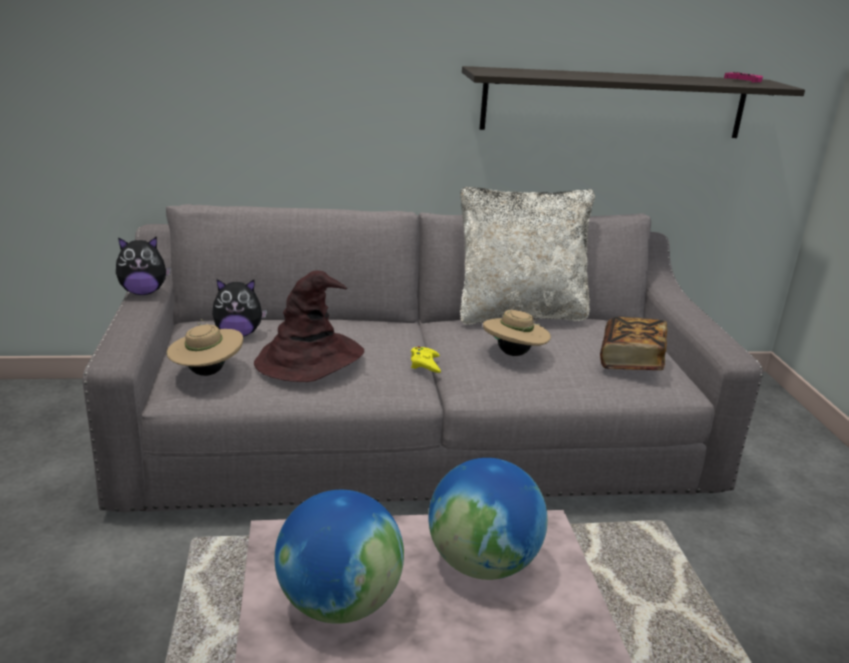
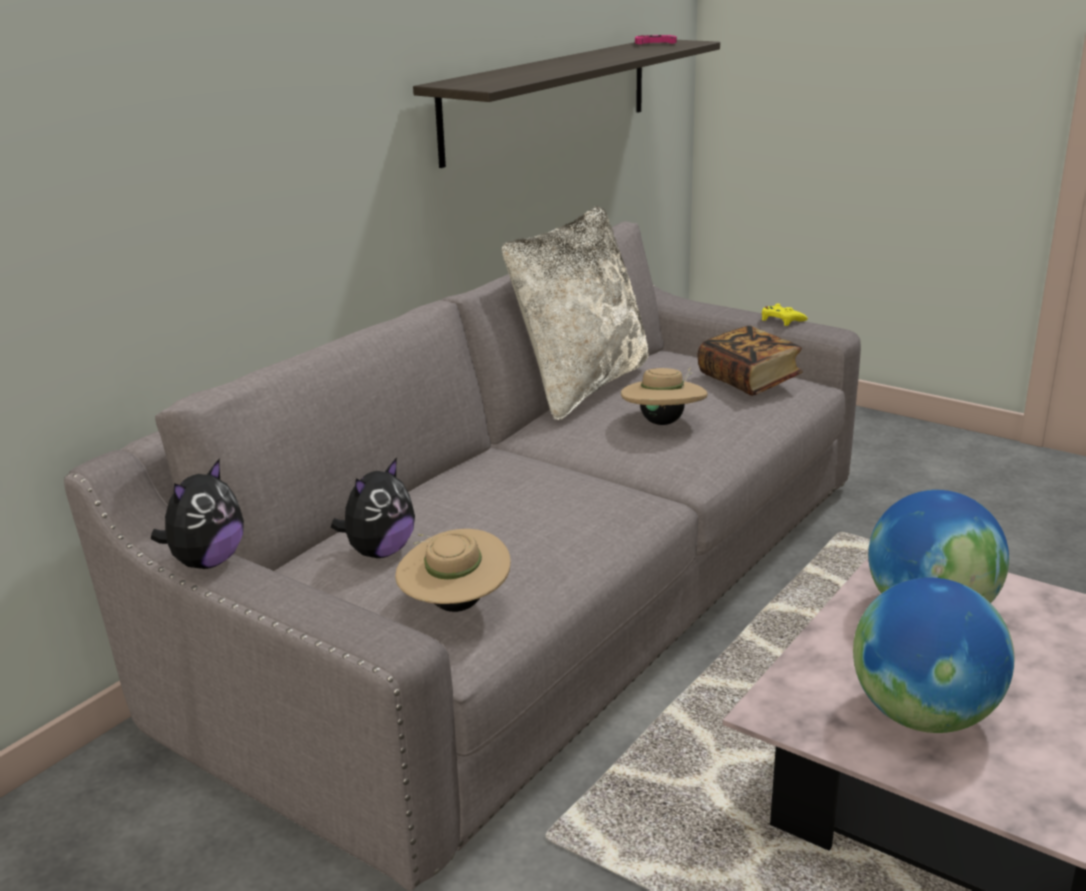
camera: 45 degrees left, 0 degrees up
(310, 359) = (517, 529): brown hat -> none
(425, 364) = (610, 474): yellow game controller -> yellow game controller (781, 320)

